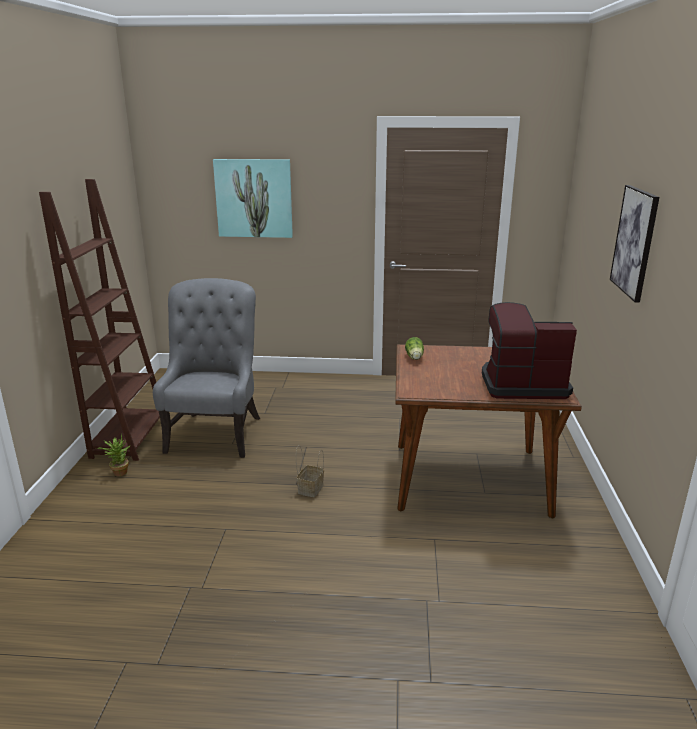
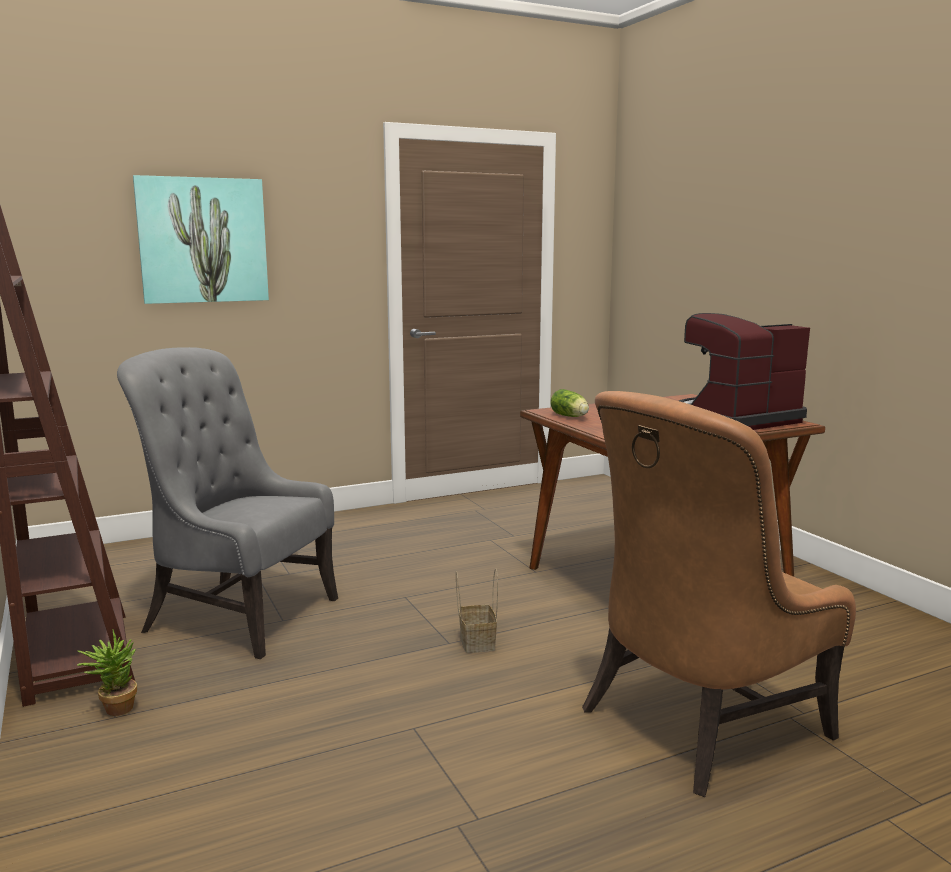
camera: 30 degrees left, 10 degrees down
(215, 434) = (239, 615): grey chair -> grey chair turned 45 degrees counterclockwise
(369, 582) = (700, 722): none -> brown chair
(634, 242) = (806, 234): picture -> none

